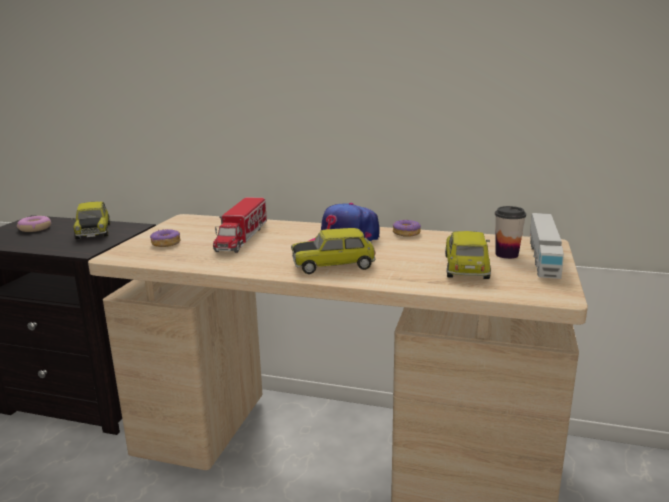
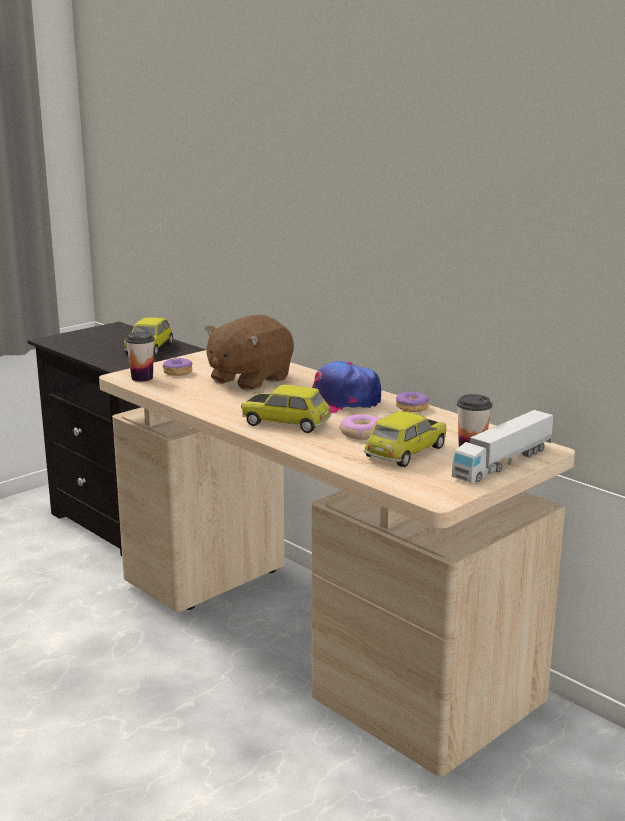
camera: 30 degrees right, 0 degrees up
(35, 228) = (106, 336): donut -> donut (361, 433)
(137, 254) = (142, 378): none -> cup
(242, 237) = (249, 380): toy truck -> brown plush toy

